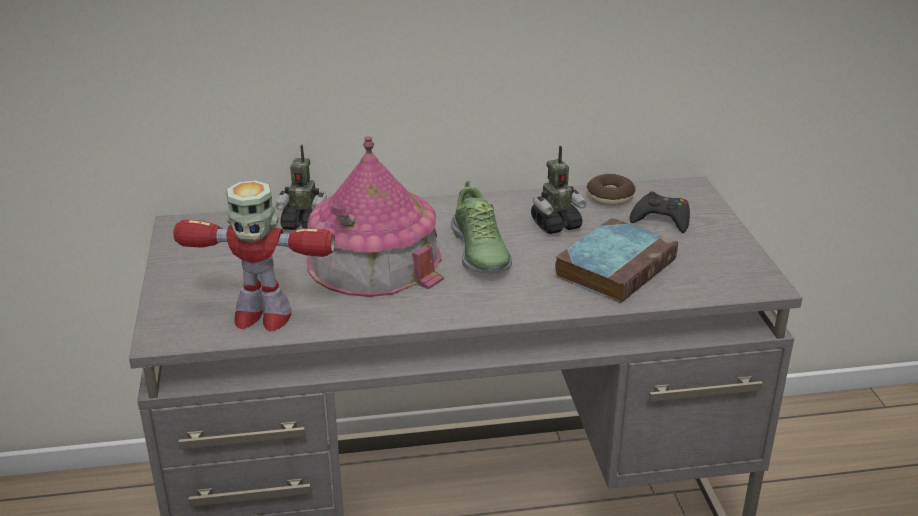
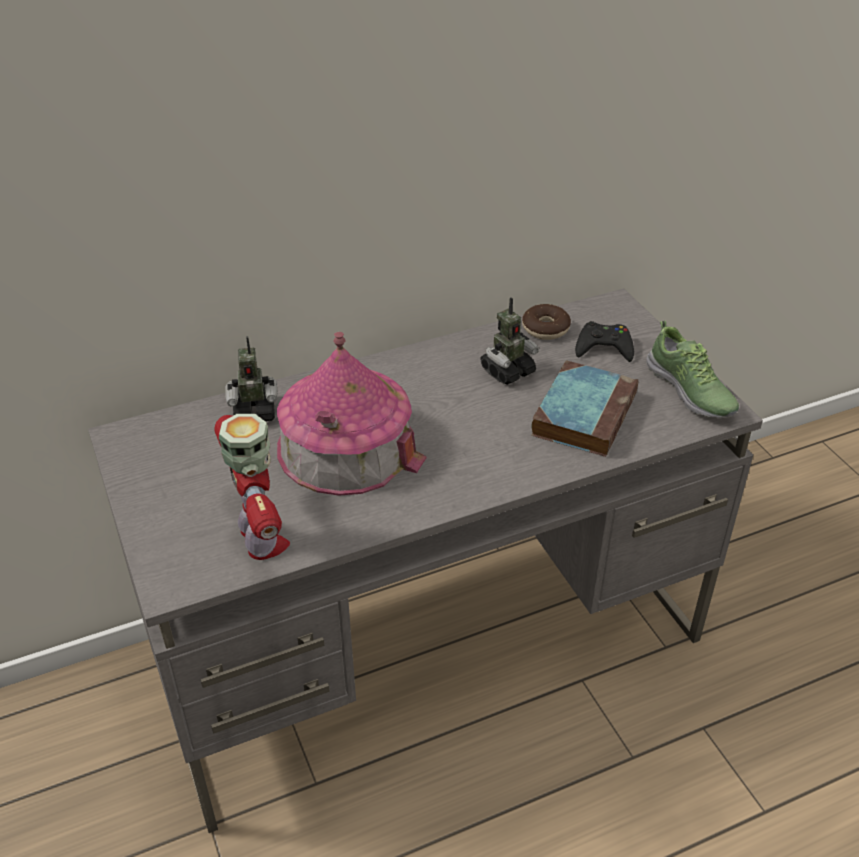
camera: 15 degrees left, 10 degrees up
(261, 316) = (262, 539): toy robot -> toy robot turned 105 degrees counterclockwise
(479, 252) = (447, 418): shoe -> shoe (690, 391)

